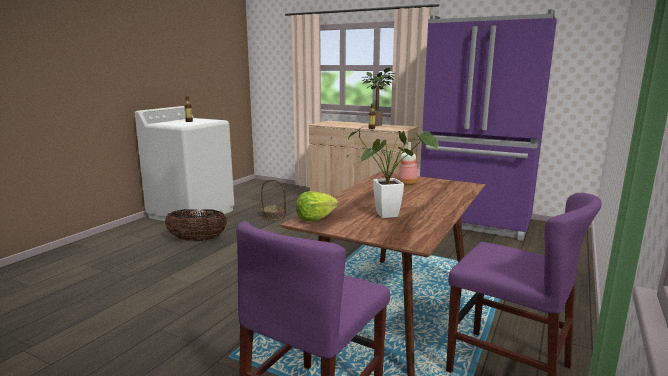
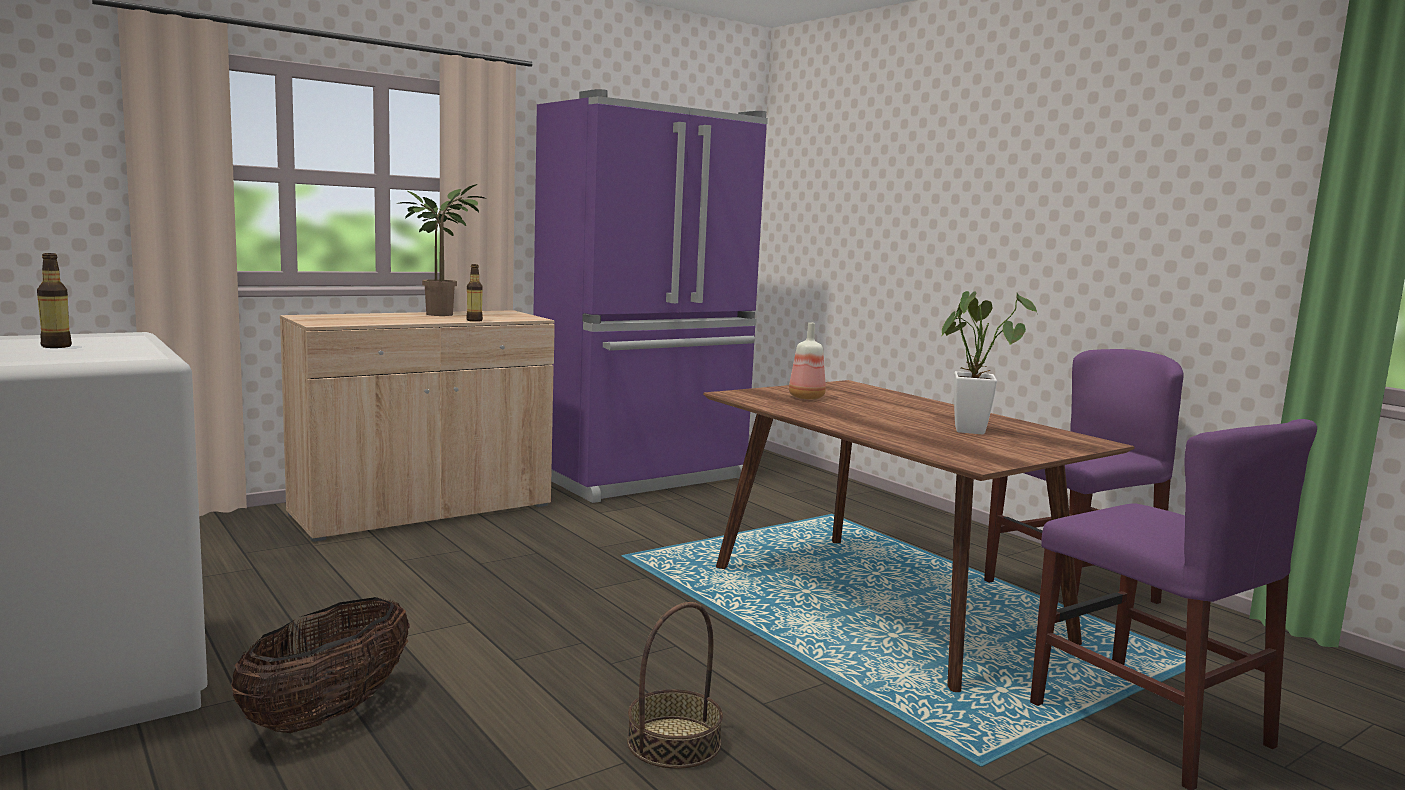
camera: 65 degrees left, 5 degrees down
(274, 216) = (325, 593): basket -> basket (674, 742)
(315, 218) = (965, 456): lettuce -> none

